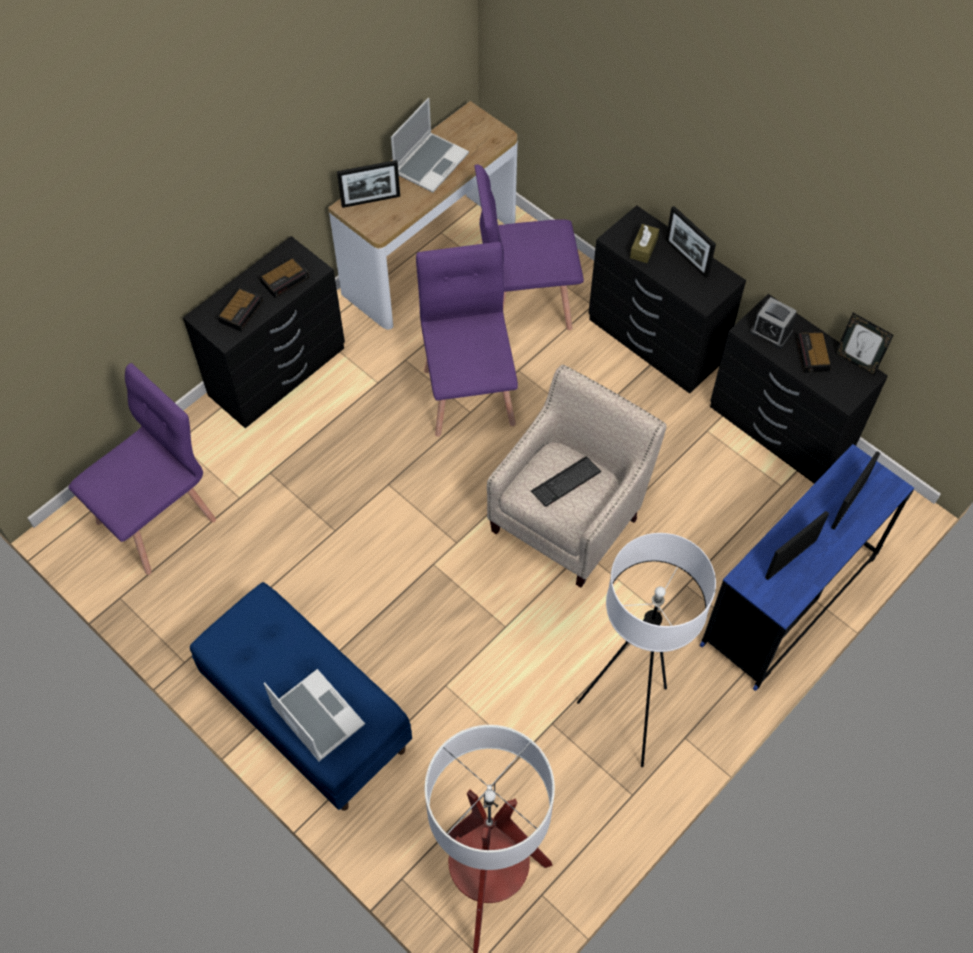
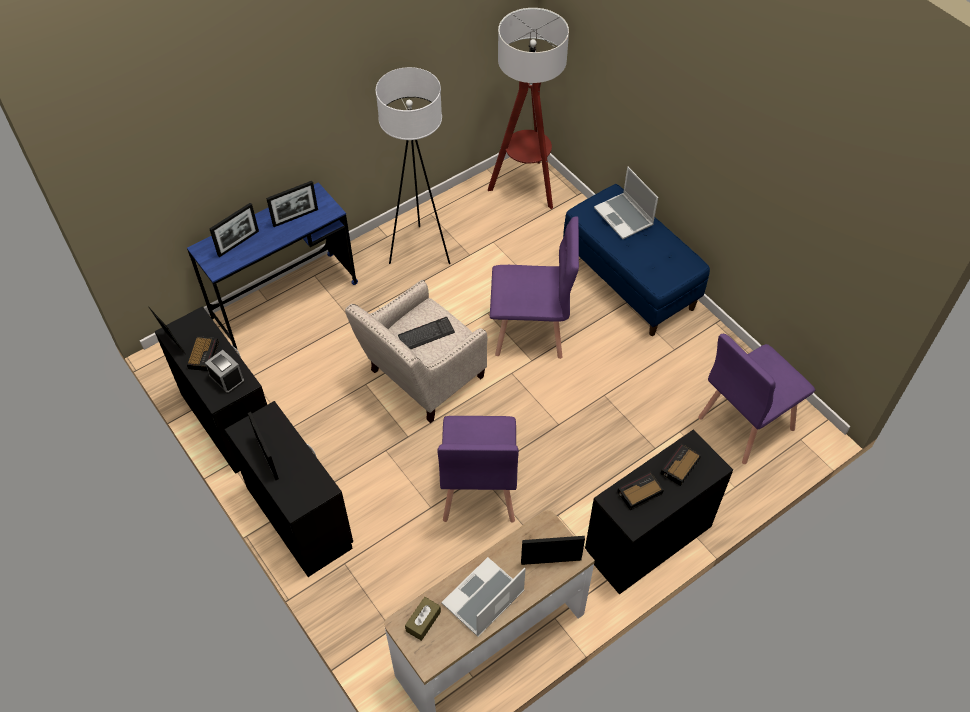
camera: 170 degrees left, 5 degrees down
(525, 302) = (406, 576): purple chair -> purple chair (530, 332)
(643, 248) = (301, 474): brown tissue box -> brown tissue box (423, 621)

